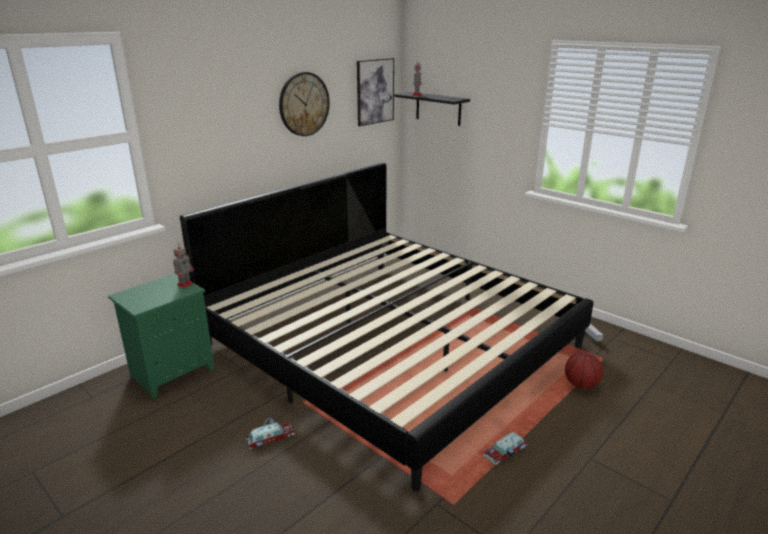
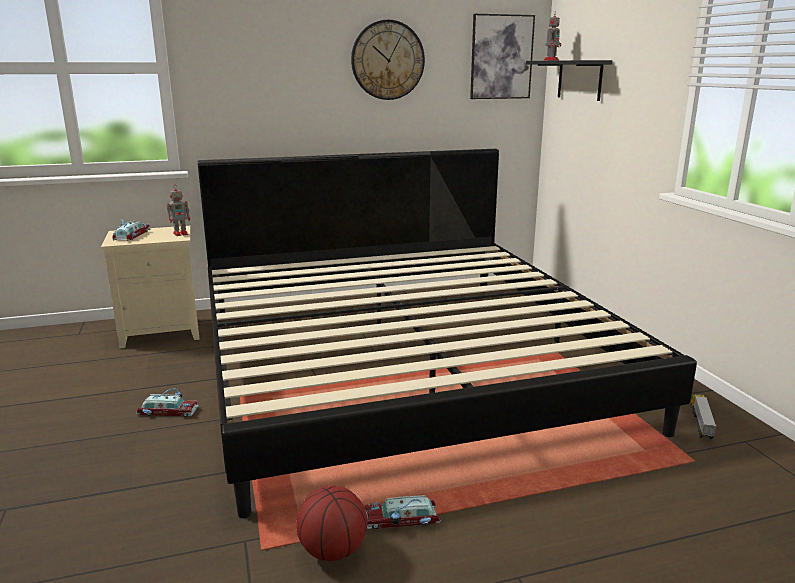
camera: 30 degrees right, 5 degrees down
(142, 297) = (130, 236): none -> toy car
(172, 372) = (162, 332): green nightstand -> beige nightstand
(580, 384) = (615, 481): basketball -> basketball (333, 550)

